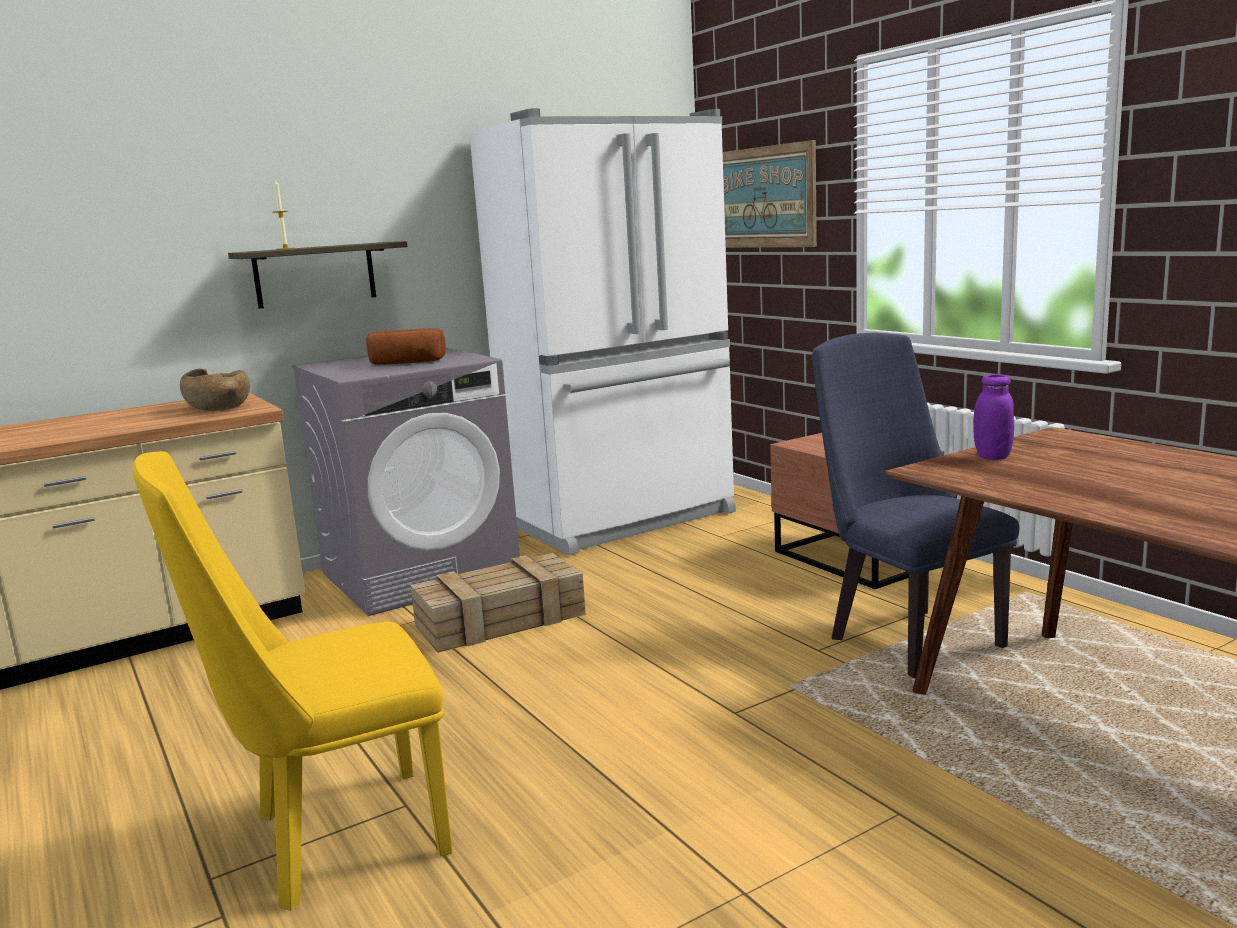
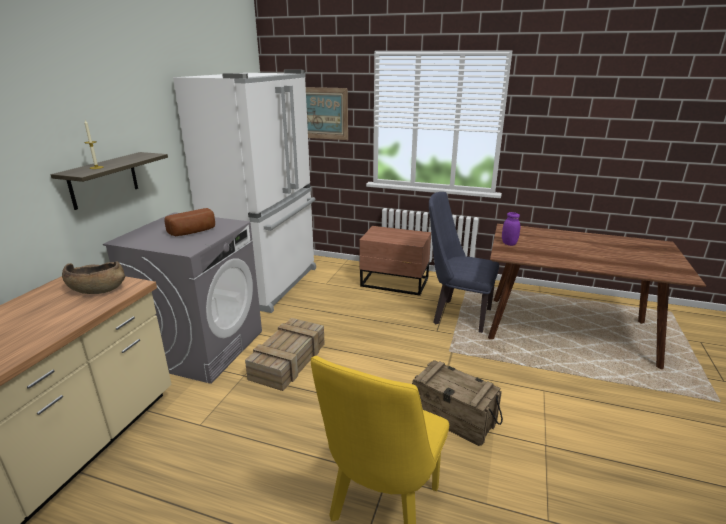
camera: 40 degrees left, 10 degrees up
(633, 779) = (453, 417): none -> crate

